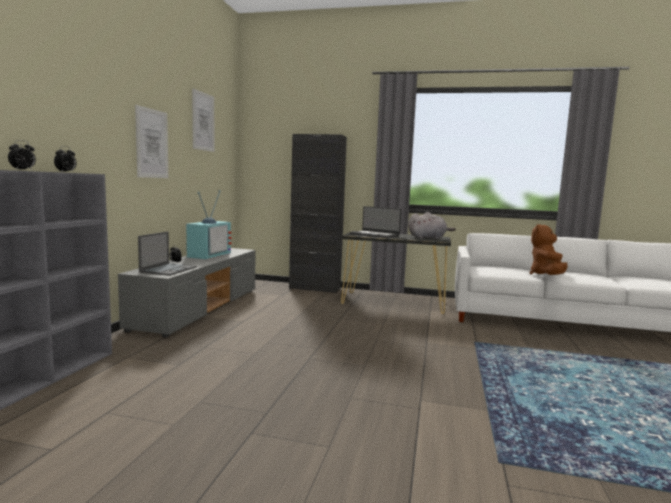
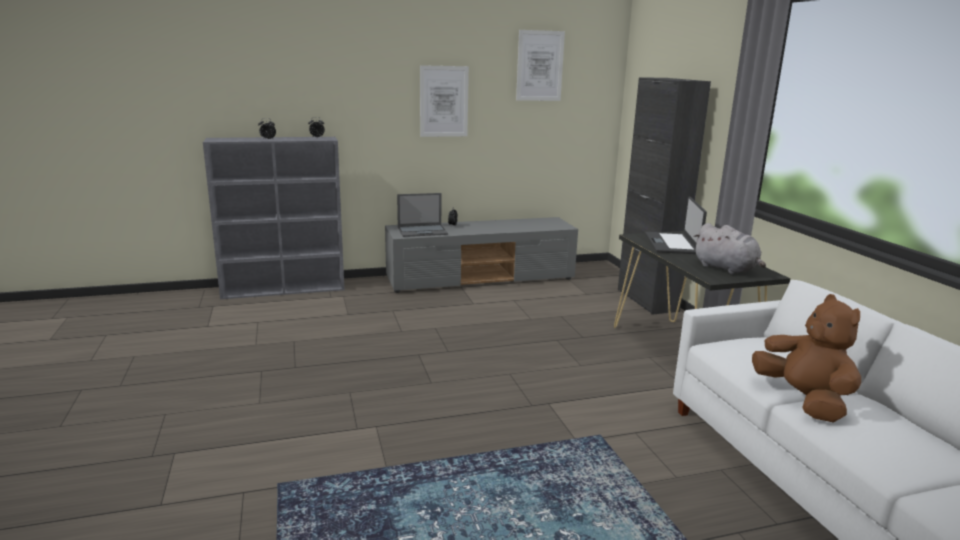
camera: 60 degrees right, 10 degrees up
(207, 254) = (509, 223): television -> none
(547, 276) = (803, 400): brown plush toy -> brown plush toy turned 75 degrees clockwise

